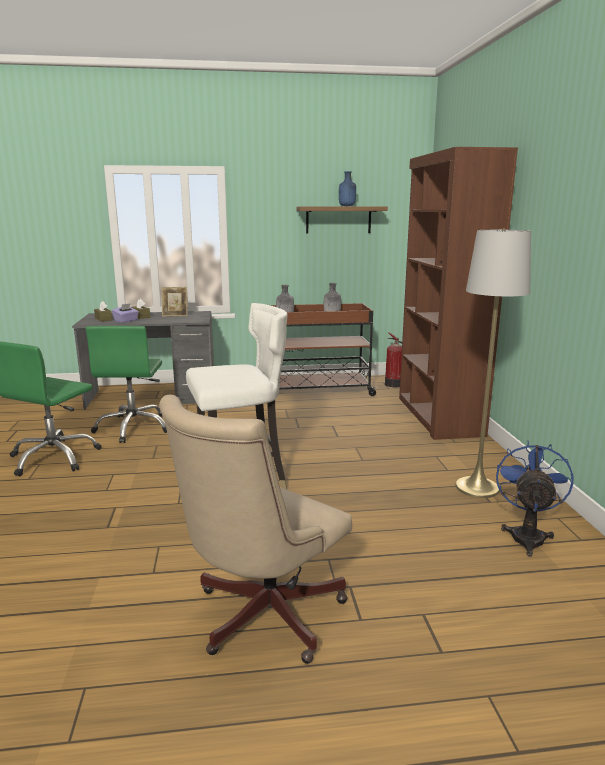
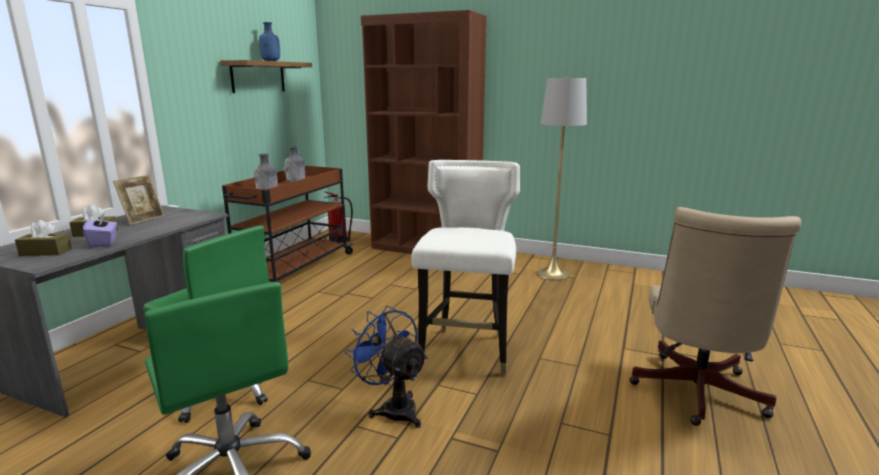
camera: 60 degrees left, 0 degrees up
(261, 617) = (695, 394): beige office chair -> beige office chair turned 45 degrees clockwise
(527, 535) = (622, 282): blue fan -> blue fan (393, 407)

